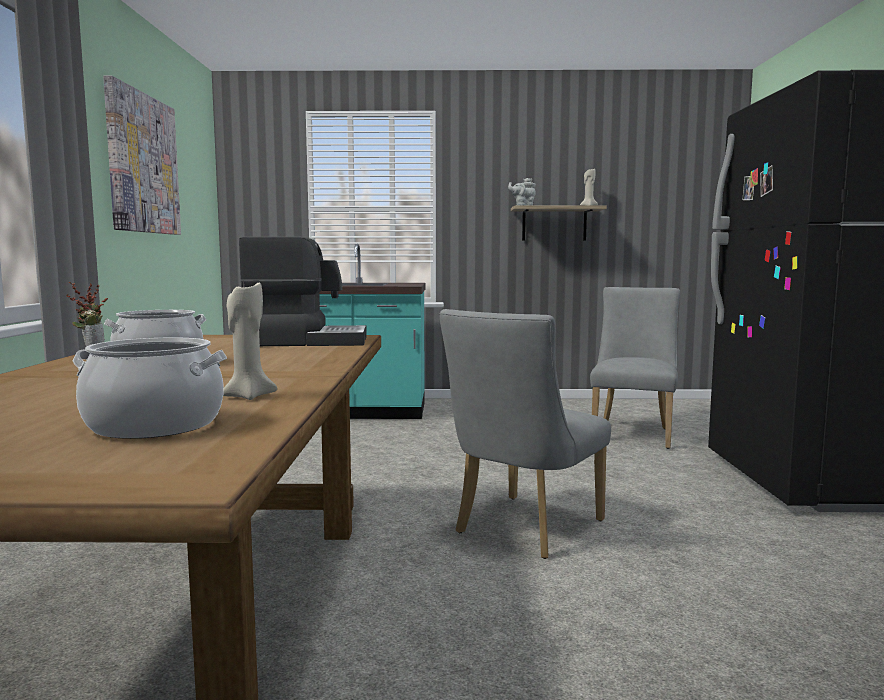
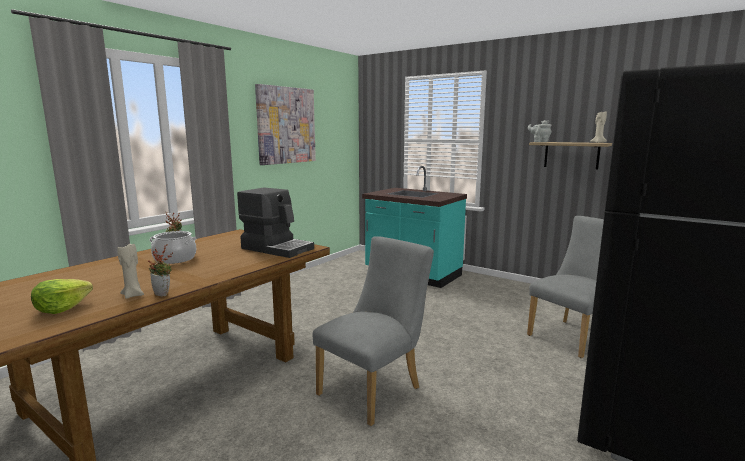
camera: 35 degrees right, 5 degrees up
(154, 425) = (62, 308): cooking pot -> lettuce
(302, 388) = (164, 294): none -> potted plant
(523, 530) = (375, 389): grey chair -> grey chair turned 150 degrees clockwise

